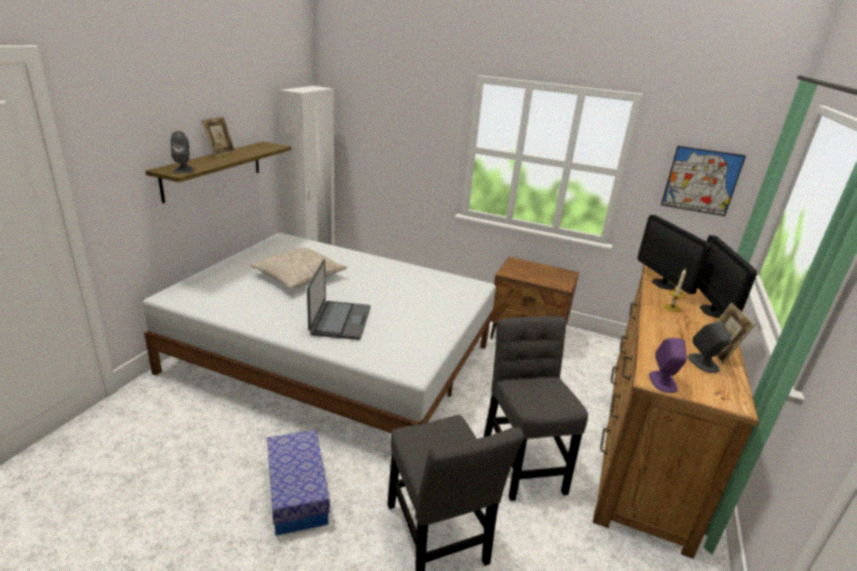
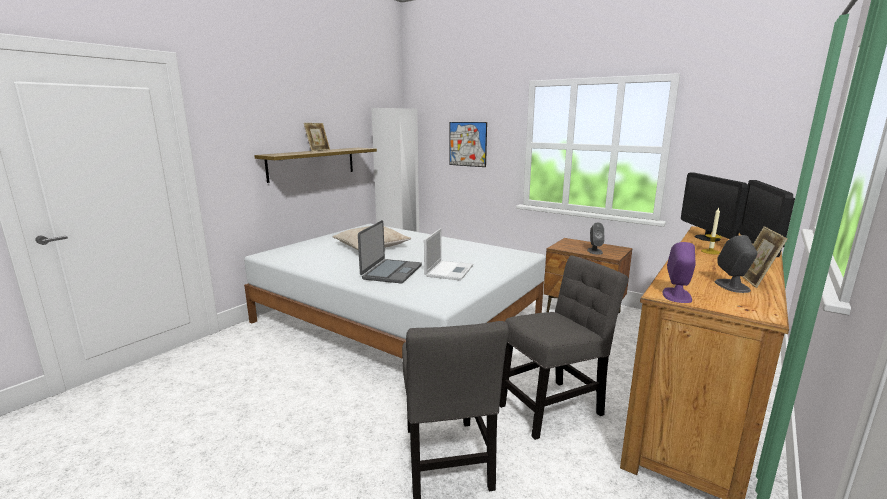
camera: 15 degrees right, 10 degrees down
(183, 170) = (282, 154): grey speaker -> grey speaker (594, 251)
(297, 492) = (330, 411): storage box -> none
(404, 315) = (449, 270): none -> laptop
(522, 460) = (554, 407): grey chair -> grey chair turned 60 degrees clockwise
(701, 181) = (750, 148): picture -> picture (467, 144)

